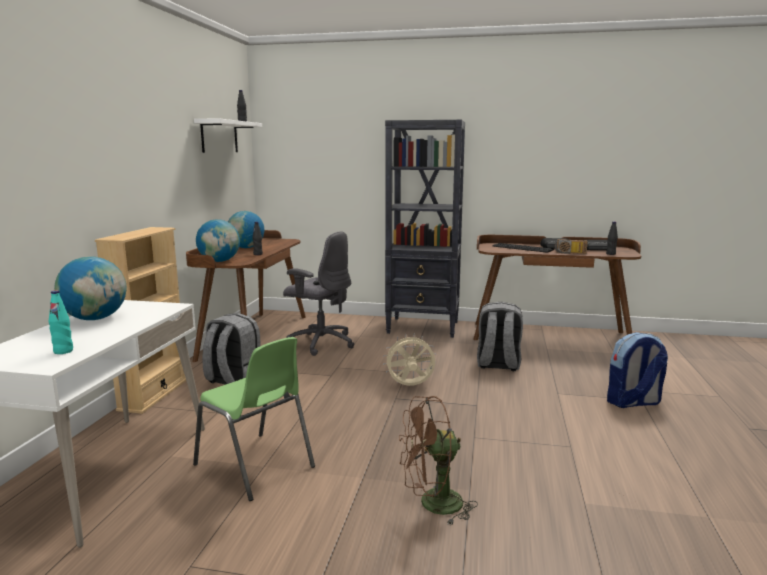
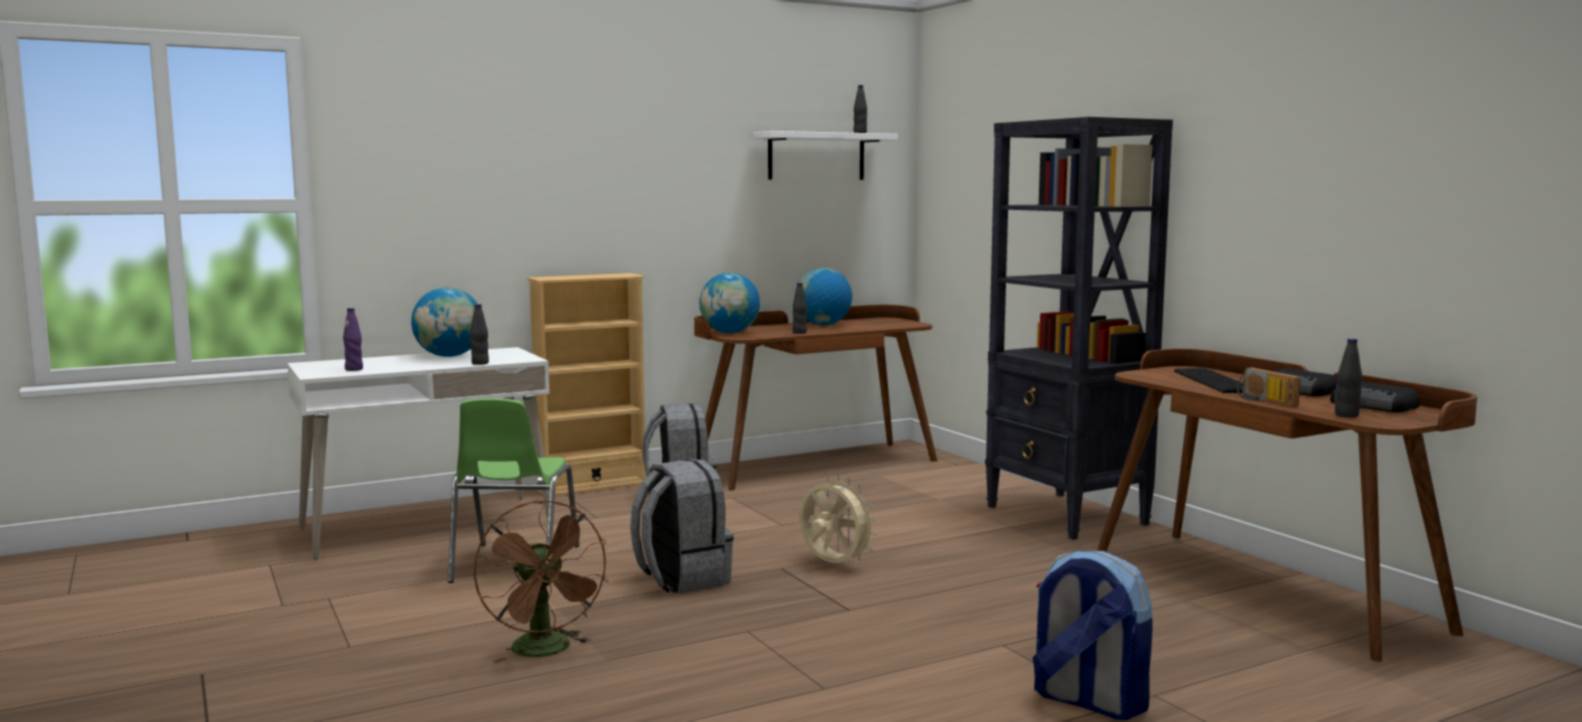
camera: 50 degrees right, 5 degrees down
(63, 351) = (354, 369): turquoise bottle -> purple bottle
(154, 318) = (480, 363): none -> black bottle
(321, 343) = (869, 492): grey office chair -> none
(432, 505) = (546, 652): brown fan -> brown fan turned 150 degrees counterclockwise
(497, 364) = (1028, 587): grey backpack -> grey backpack (681, 579)

